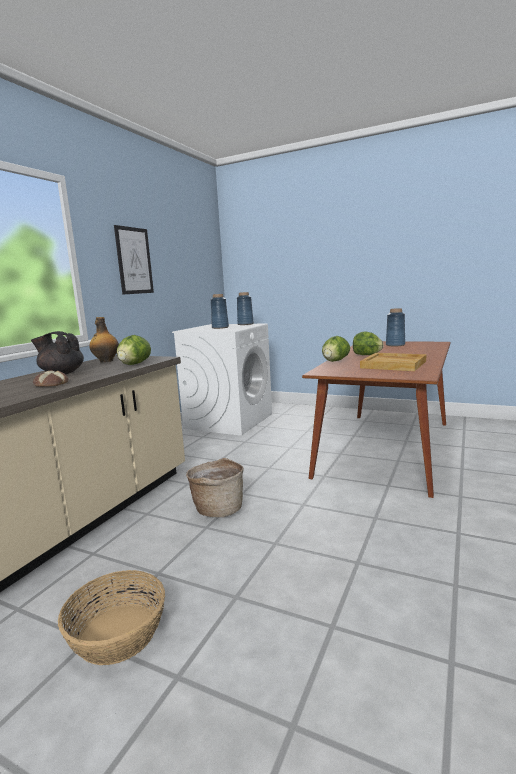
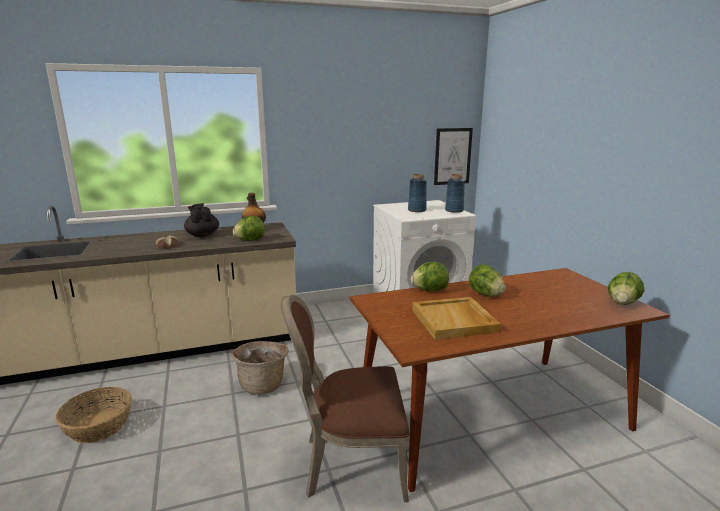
camera: 45 degrees right, 5 degrees up
(134, 261) = (335, 135): picture -> picture (452, 156)
(380, 508) = (350, 464): none -> brown chair
(395, 345) = (574, 291): blue vase -> none
(425, 343) = (623, 303): none -> lettuce

